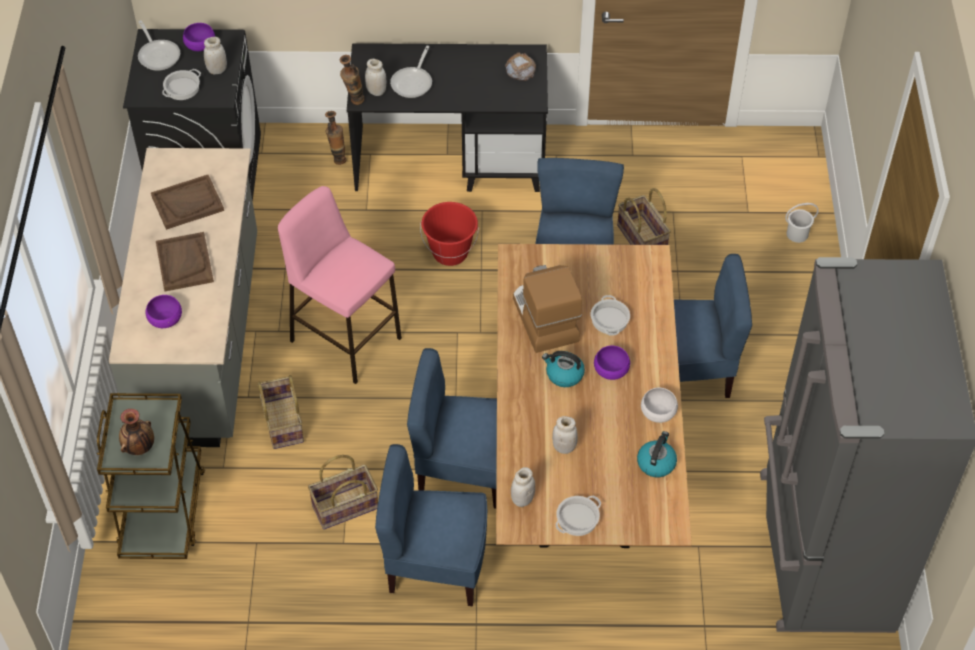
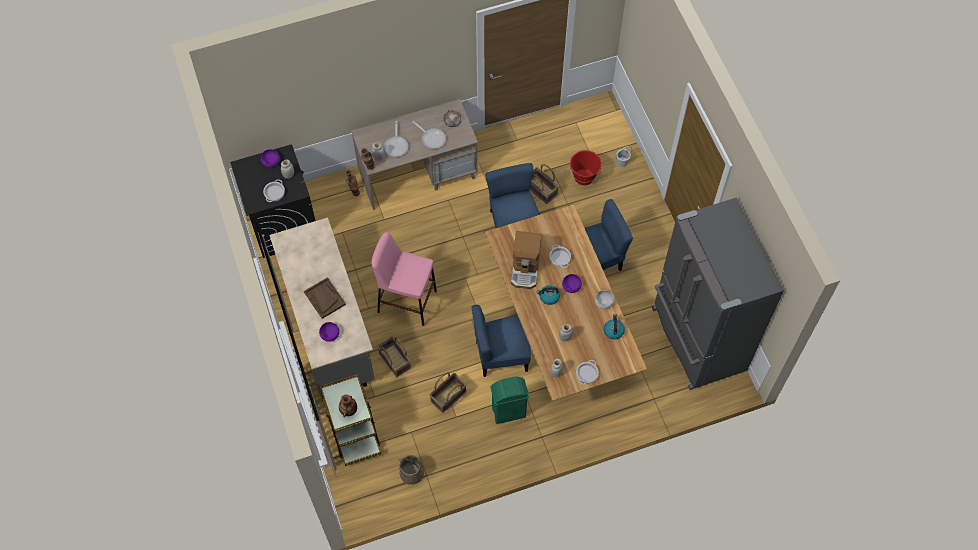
camera: 20 degrees left, 10 degrees up
(158, 55) = (250, 175): frying pan -> frying pan (432, 138)
(187, 203) = (309, 262): brown tray -> none
(225, 609) = (411, 473): none -> beige bucket
(435, 565) = (508, 412): blue chair -> green trash can
(450, 252) = (441, 231): red bucket -> red bucket (584, 177)
(451, 159) = (418, 173): black desk -> beige desk
(544, 319) = (526, 268): coffee machine -> coffee machine turned 135 degrees counterclockwise

